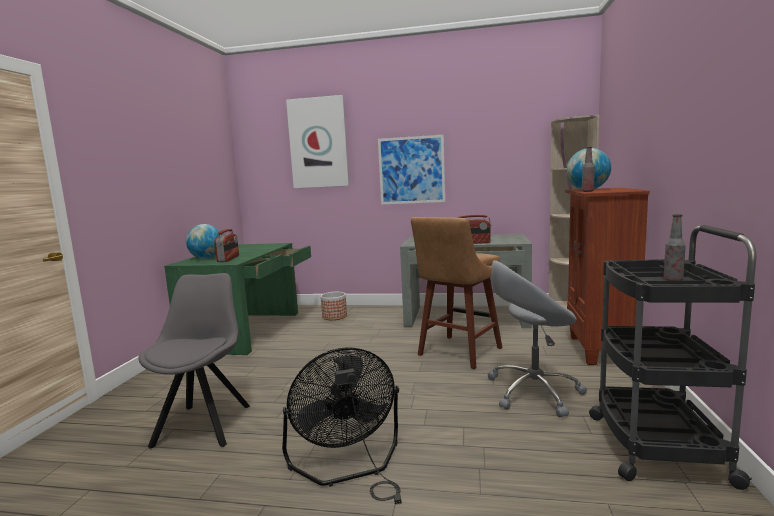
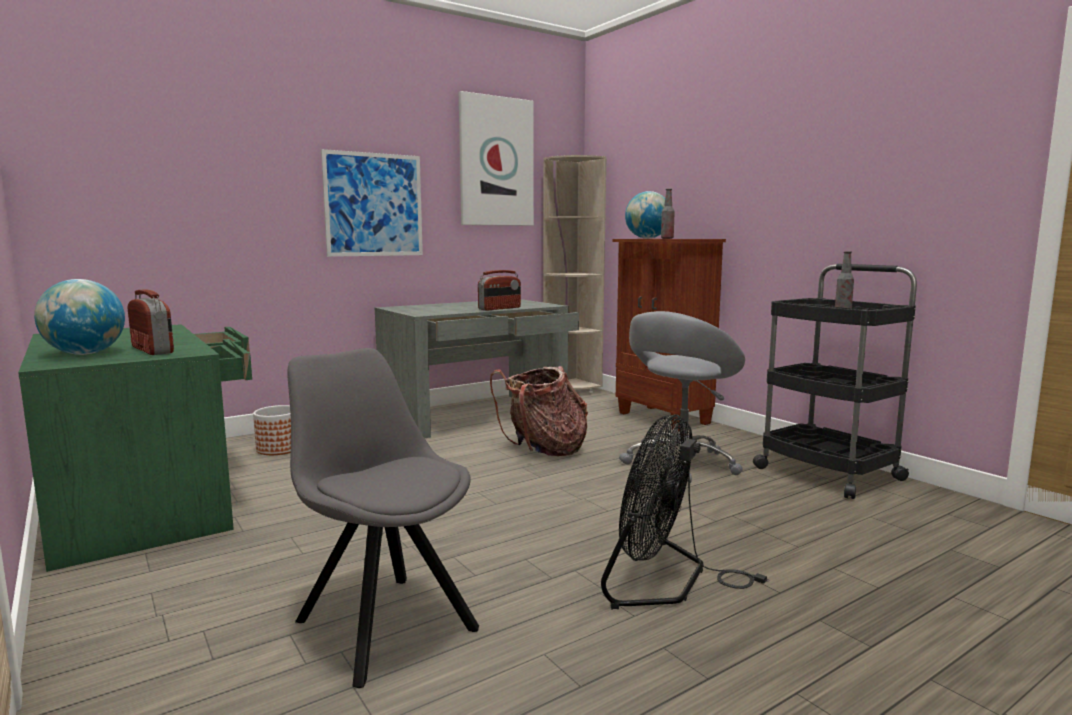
camera: 45 degrees left, 0 degrees up
(318, 143) = (210, 142): picture -> picture (496, 162)
(458, 352) = (543, 449): brown stool -> backpack

